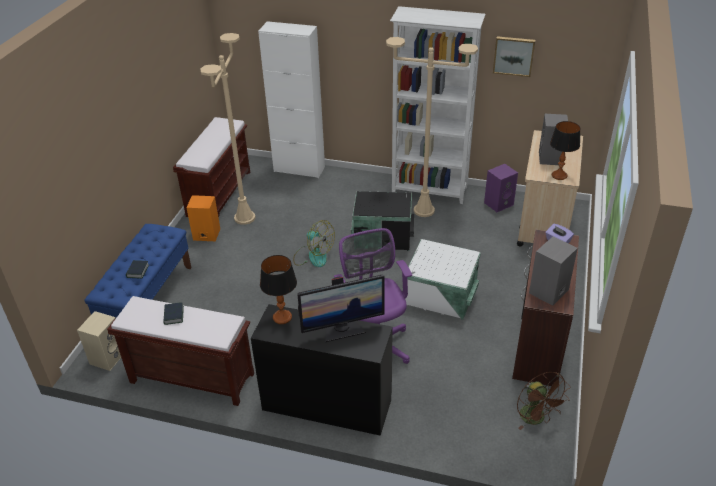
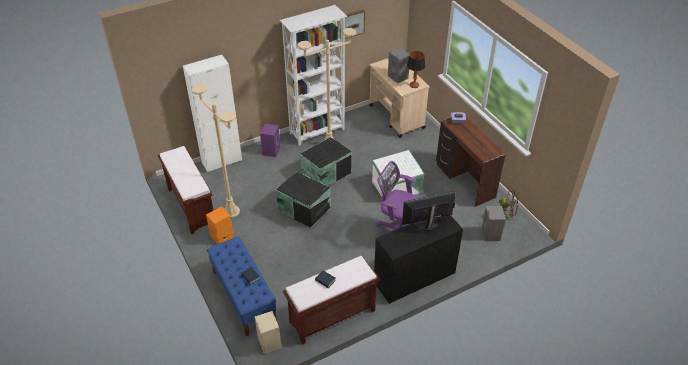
camera: 45 degrees left, 5 degrees up
(282, 317) = (392, 239): table lamp -> none
(313, 256) = (304, 208): fan -> black storage box
(342, 330) = (427, 226): monitor -> monitor turned 135 degrees counterclockwise
(499, 203) = (362, 118): purple speaker -> purple speaker (271, 150)
(549, 292) = (484, 149): grey speaker -> grey speaker (491, 234)

